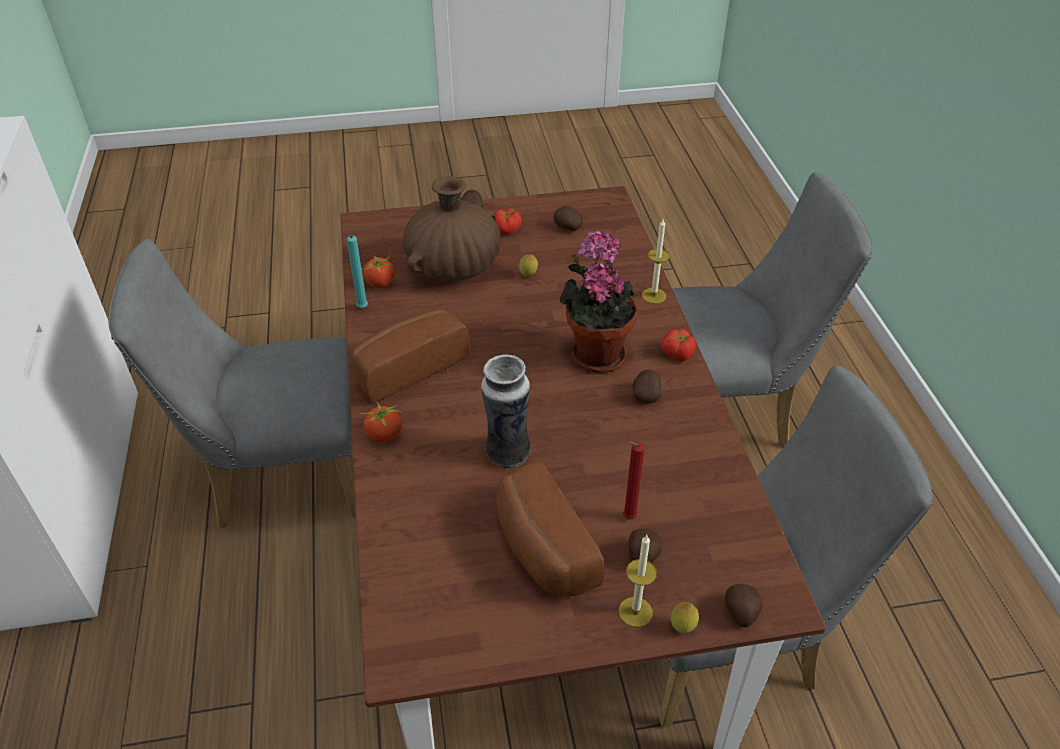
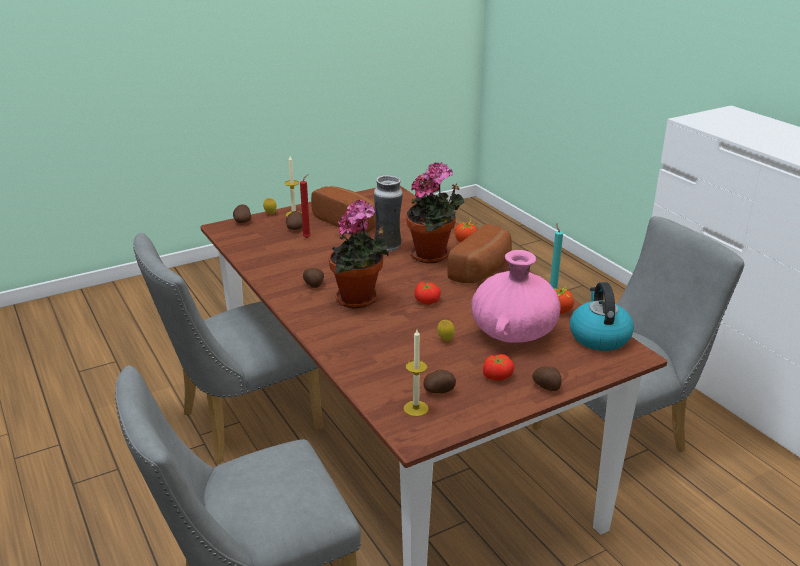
camera: 160 degrees right, 15 degrees down
(374, 246) = (598, 336): none -> kettle
(453, 268) = (513, 333): brown vase -> pink vase
(453, 415) = (433, 256): none -> potted plant
(654, 295) = (328, 346): candle -> candle (416, 408)
(677, 353) = (298, 311): tomato -> tomato (427, 300)

